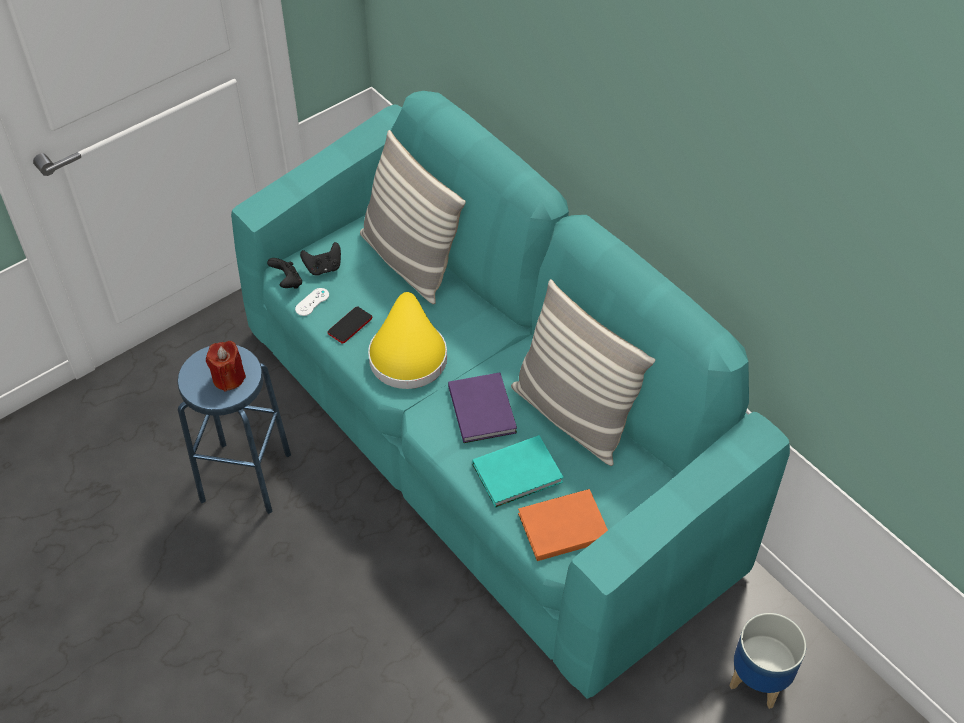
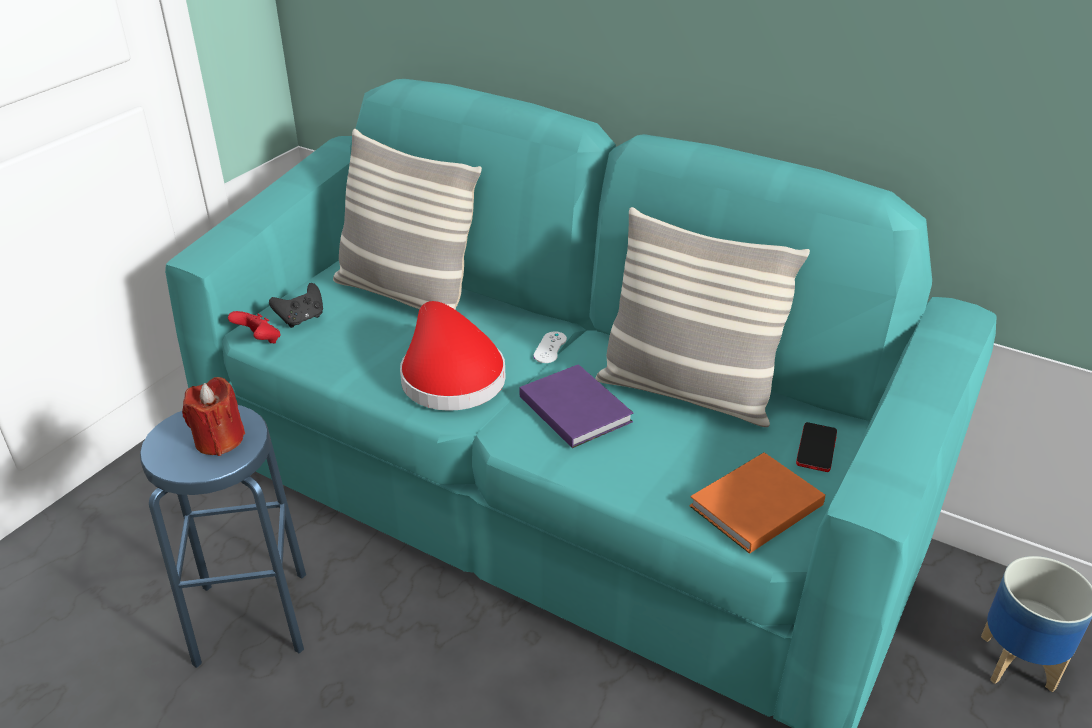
camera: 20 degrees left, 15 degrees down
(287, 282) = (259, 341): black game controller -> red game controller
(312, 302) = (300, 353): white game controller -> white game controller (550, 347)
(350, 325) = (361, 365): phone -> phone (816, 448)
(407, 354) = (449, 376): yellow hat -> red hat
(520, 473) = (663, 463): turquoise book -> none

